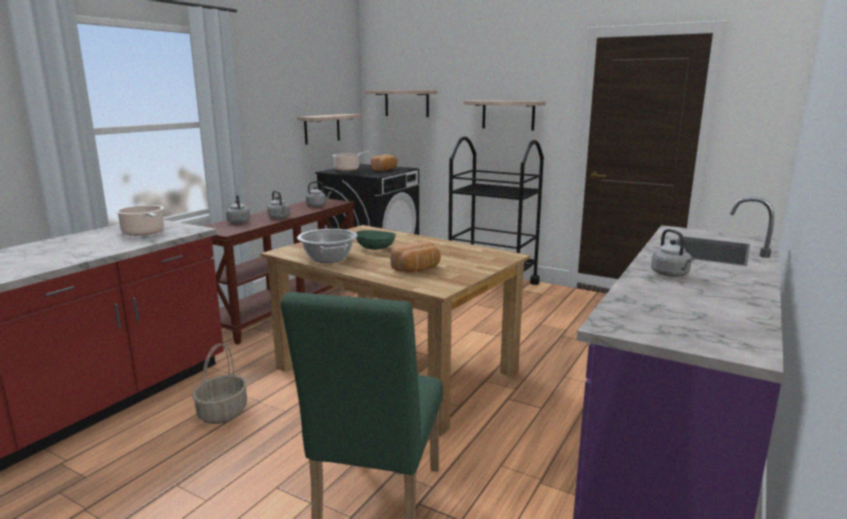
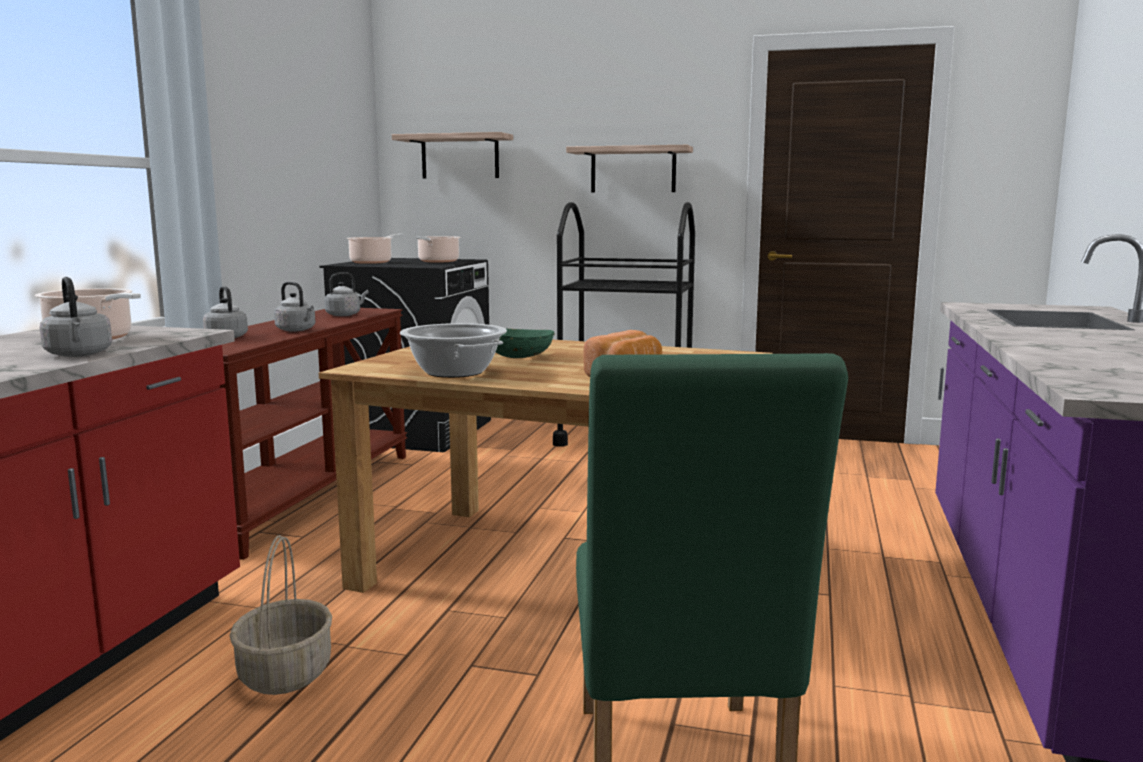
camera: 15 degrees left, 5 degrees down
(322, 129) = (326, 194): shelf -> none
(385, 170) = (437, 261): bread -> cooking pot
(671, 274) = (1061, 341): grey kettle -> grey kettle (79, 354)

